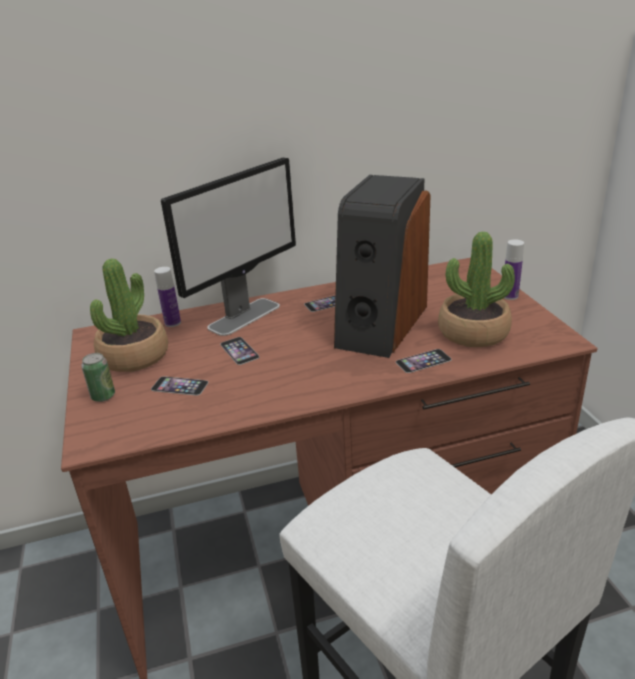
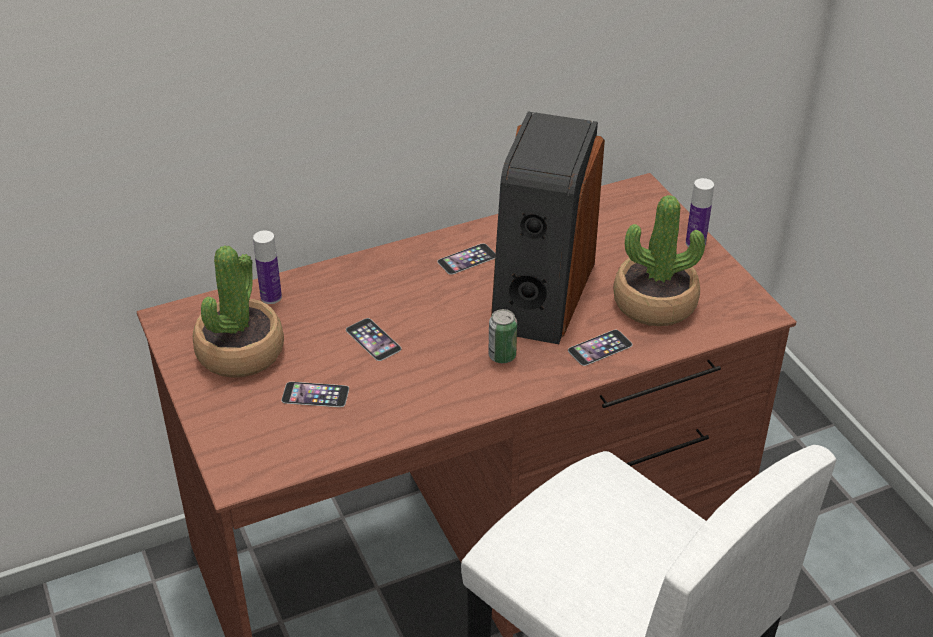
camera: 10 degrees left, 10 degrees up
(103, 396) = (225, 413): can -> can (502, 356)
(245, 316) = (364, 283): monitor -> none

